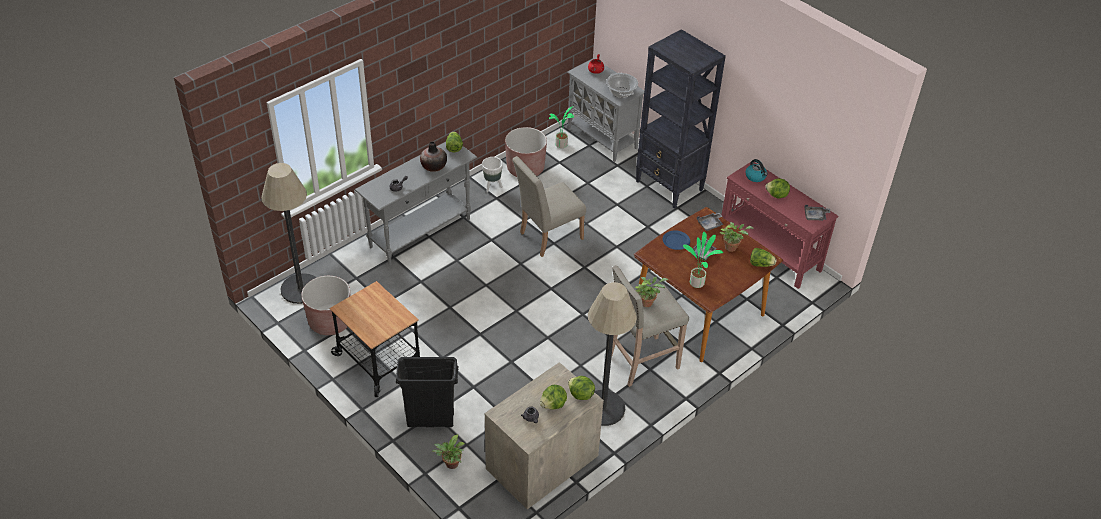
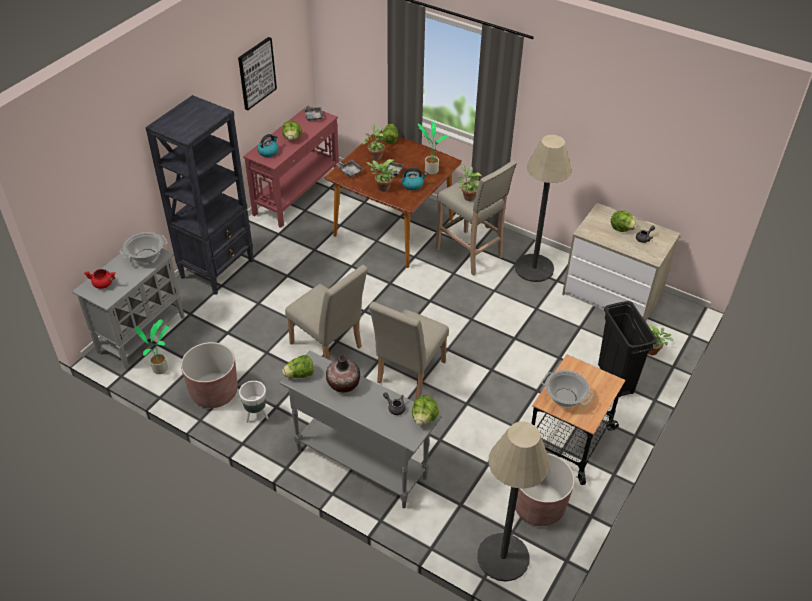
camera: 105 degrees left, 0 degrees up
(372, 302) = (565, 398): none -> cooking pot
(496, 278) = (408, 375): none -> beige chair
(580, 395) = (600, 215): lettuce -> lettuce (424, 418)
(676, 241) = (382, 188): blue plate -> potted plant
(676, 264) = (413, 185): none -> kettle
(794, 118) = (256, 73): none -> picture

